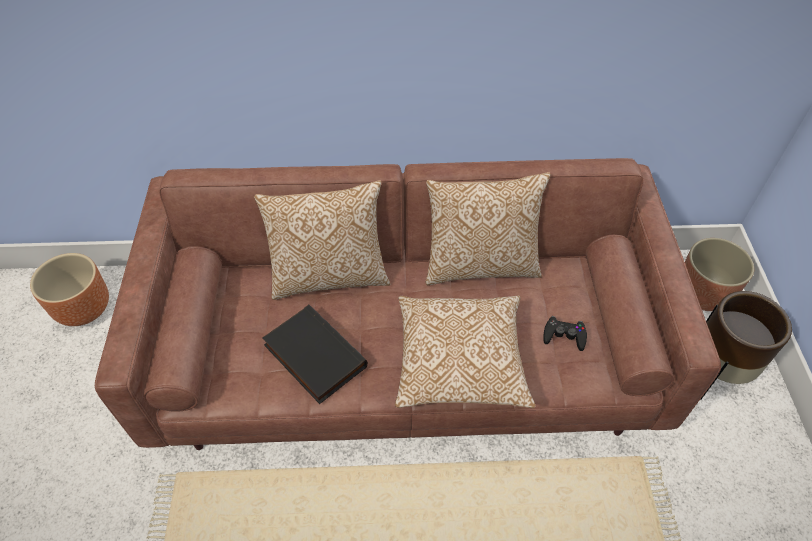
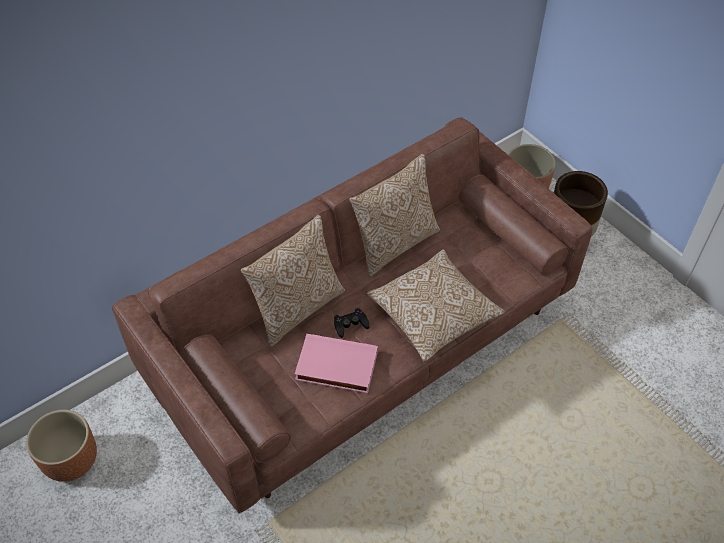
camera: 35 degrees left, 0 degrees up
(313, 357) = (335, 367): black book -> pink book
(564, 336) = (483, 261): black game controller -> black game controller (350, 325)

